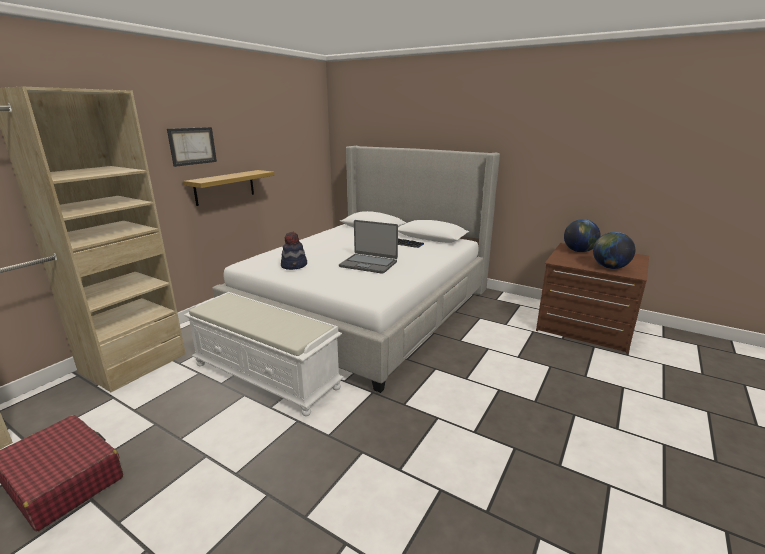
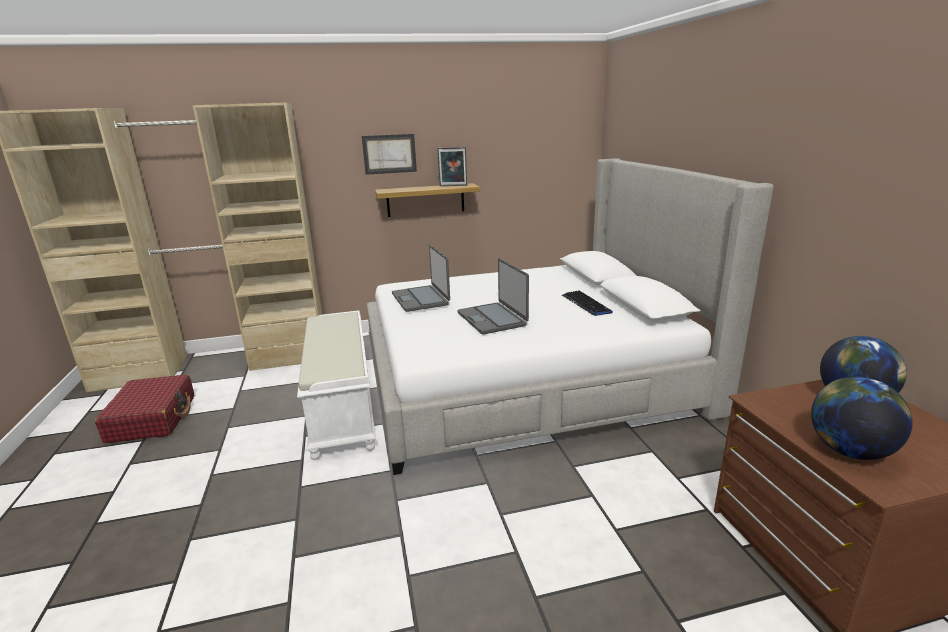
camera: 45 degrees right, 0 degrees up
(250, 172) = (453, 186): none -> picture frame
(294, 265) = (421, 299): hat -> laptop

